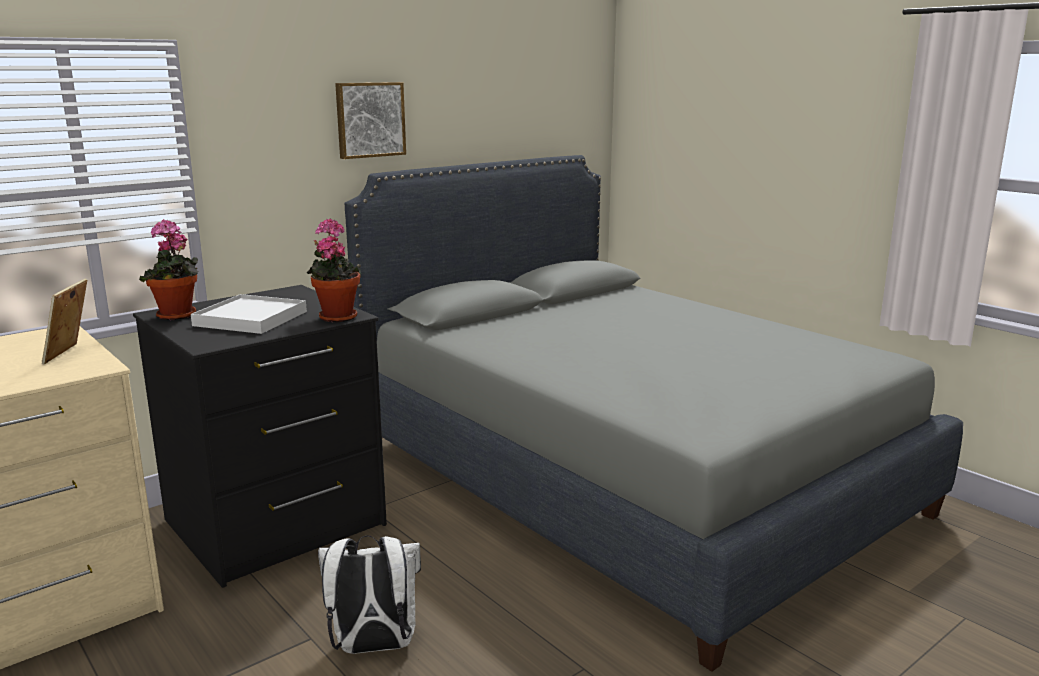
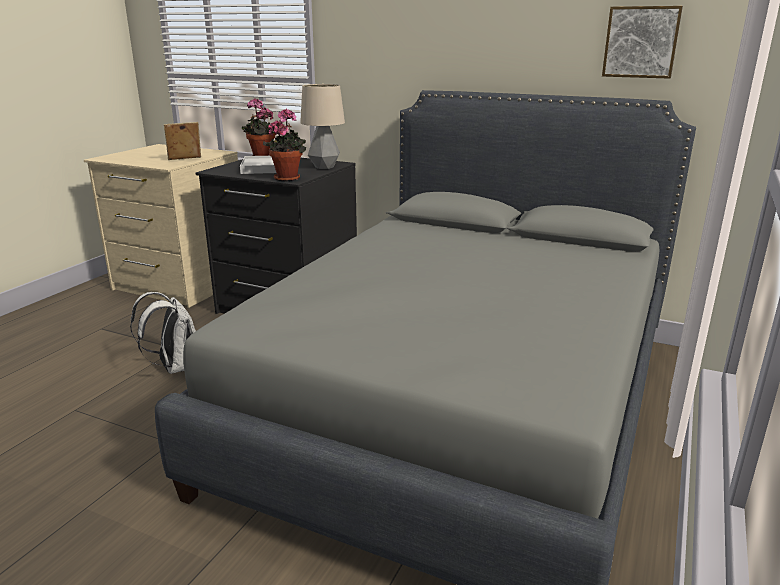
camera: 65 degrees right, 5 degrees up
(302, 297) = (324, 167): none -> table lamp
(369, 119) = (437, 46): picture -> picture (641, 42)

